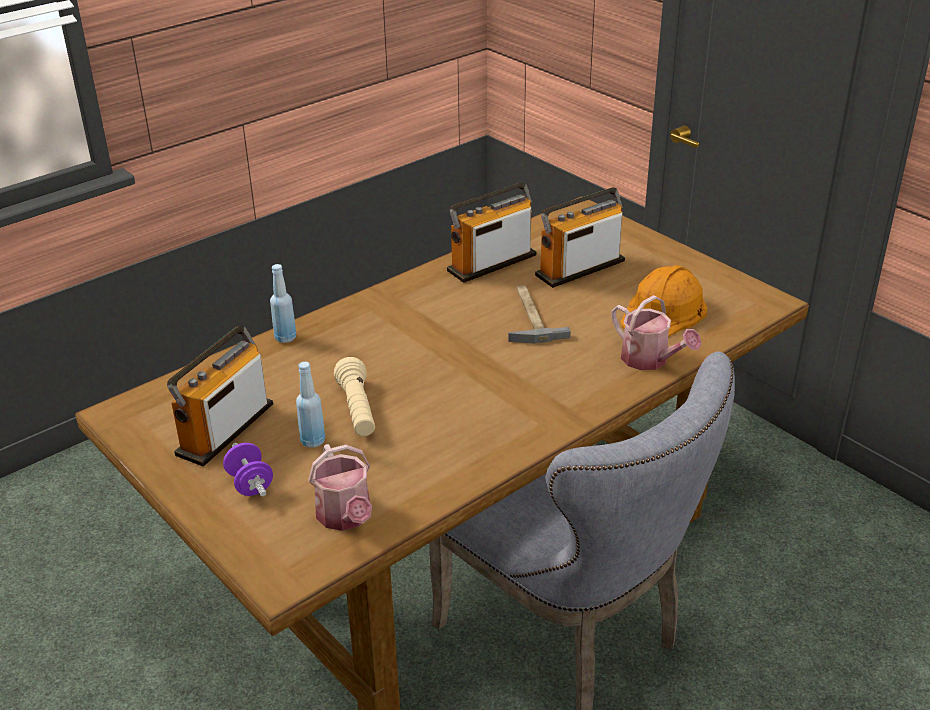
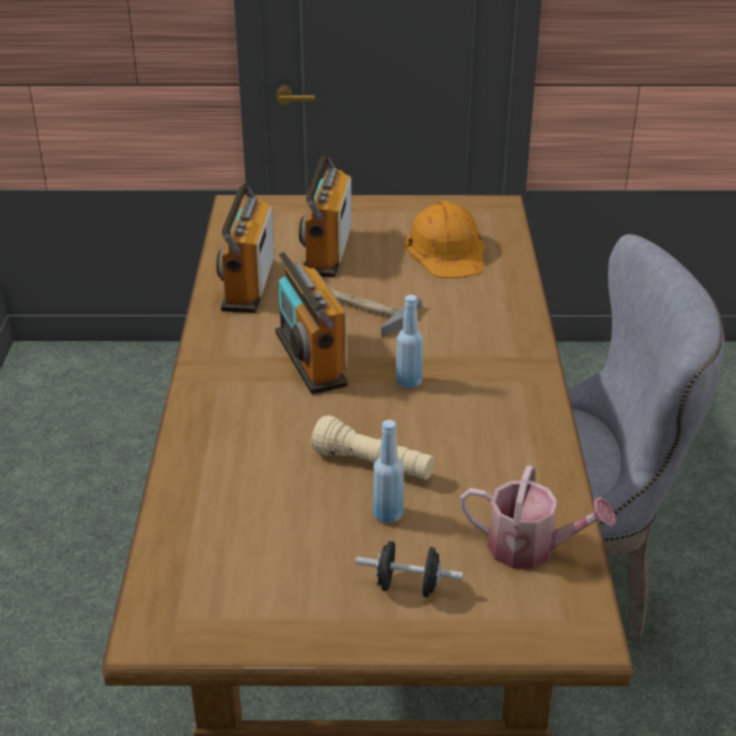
camera: 50 degrees left, 0 degrees up
(225, 429) = (292, 563): radio -> radio (310, 359)
(250, 484) = (408, 587): purple dumbbell -> black dumbbell
(285, 338) = (186, 452): blue bottle -> blue bottle (409, 382)
(650, 360) = (503, 290): watering can -> none

